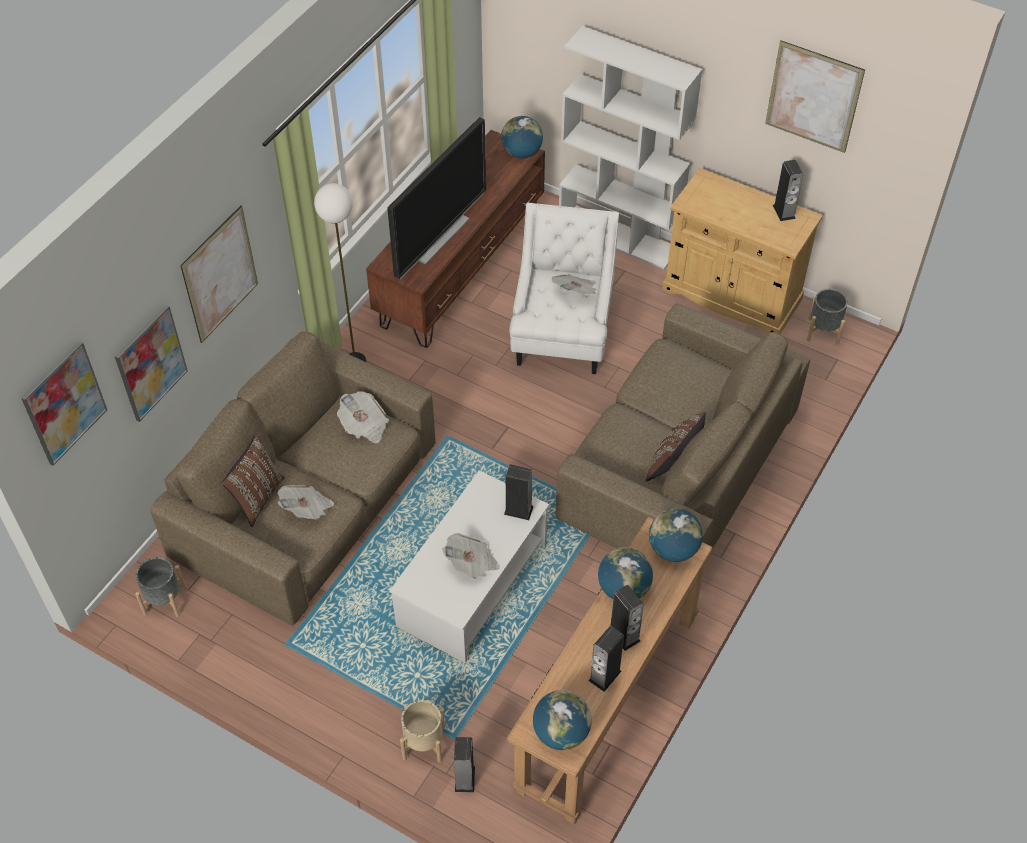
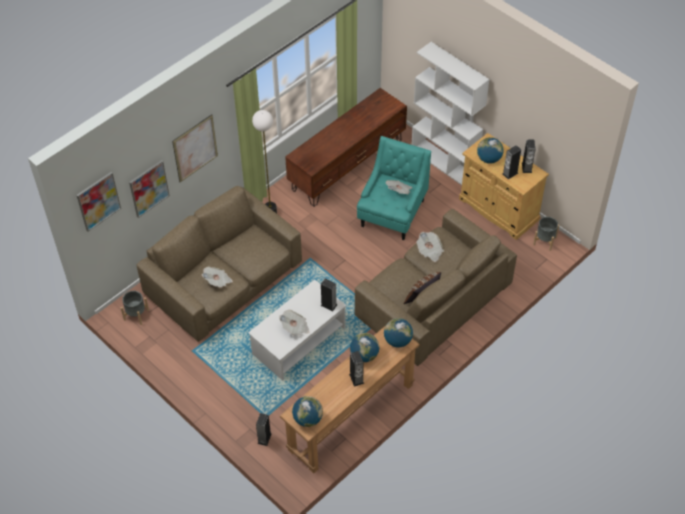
camera: 15 degrees right, 0 degrees up
(257, 498) = (194, 270): brown pillow -> none
(364, 426) = (260, 243): newspaper -> newspaper (430, 251)
(424, 743) = (249, 416): beige planter -> none
(438, 237) = (330, 145): television -> none
(521, 153) = (393, 105): globe -> globe (489, 159)
(562, 335) = (392, 214): white armchair -> turquoise armchair
(605, 675) = (339, 396): speaker -> speaker (510, 173)
(813, 97) = (544, 107): picture -> none

